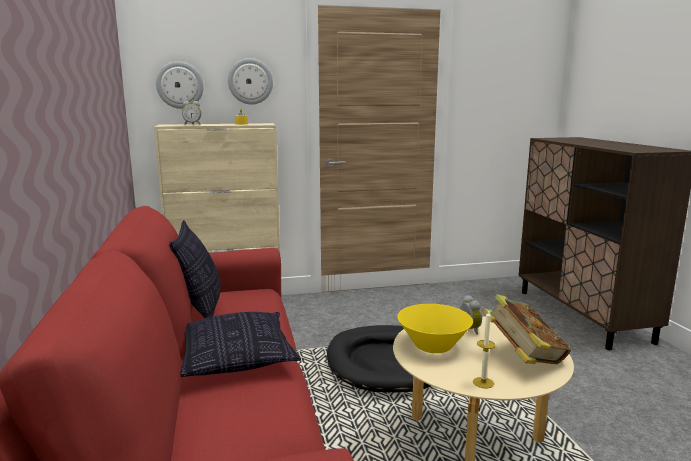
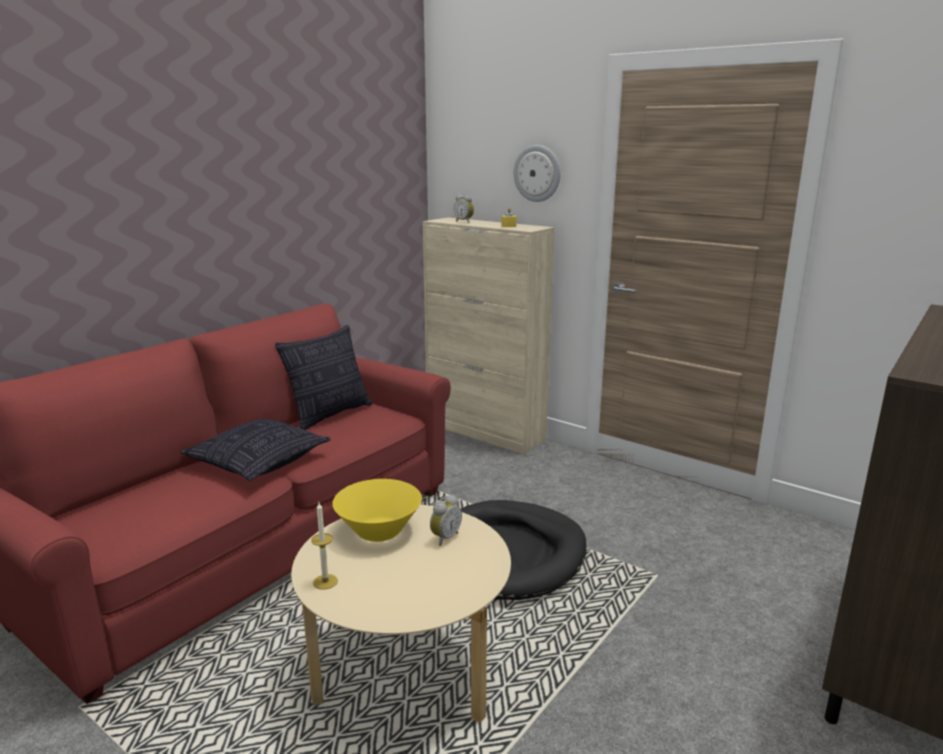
camera: 50 degrees right, 5 degrees up
(180, 85) = (471, 175): wall clock -> none
(523, 358) = (411, 590): book -> none

